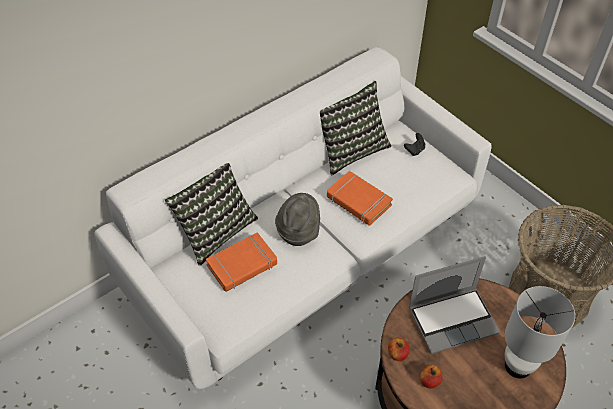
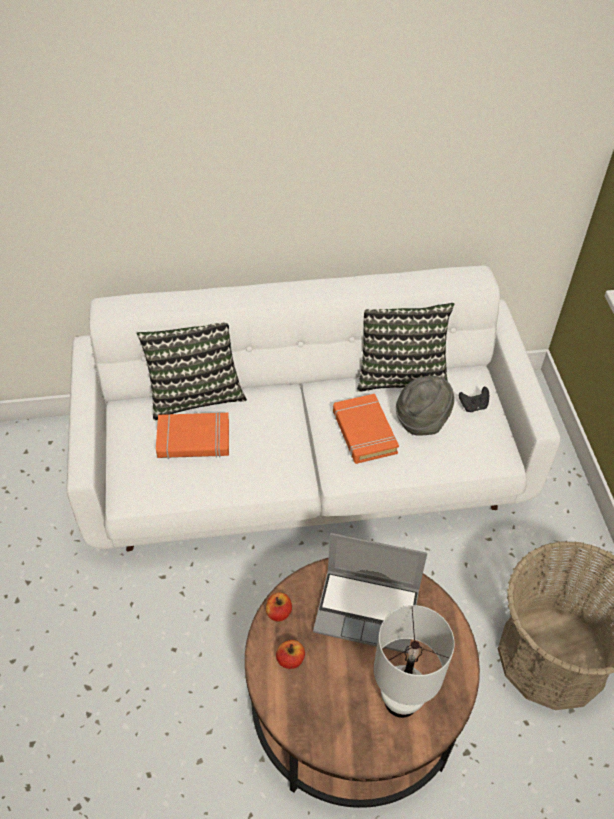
camera: 30 degrees right, 0 degrees up
(298, 231) = (276, 433): grey hat -> grey hat (422, 419)

